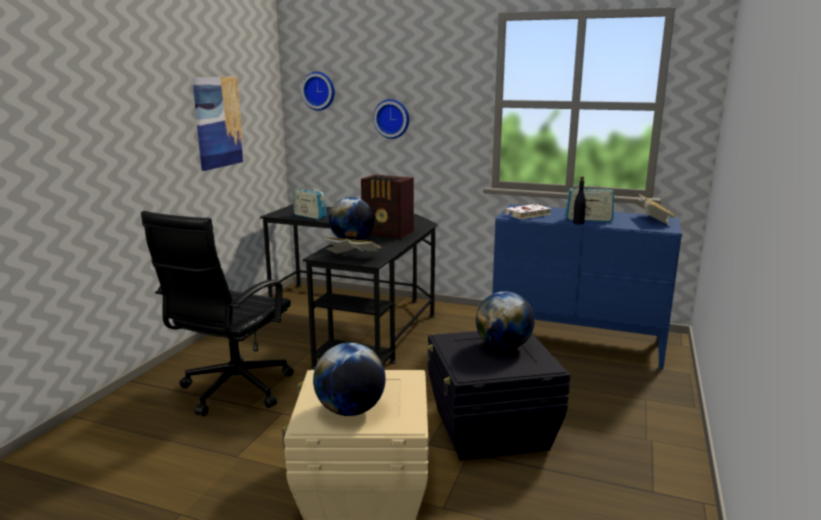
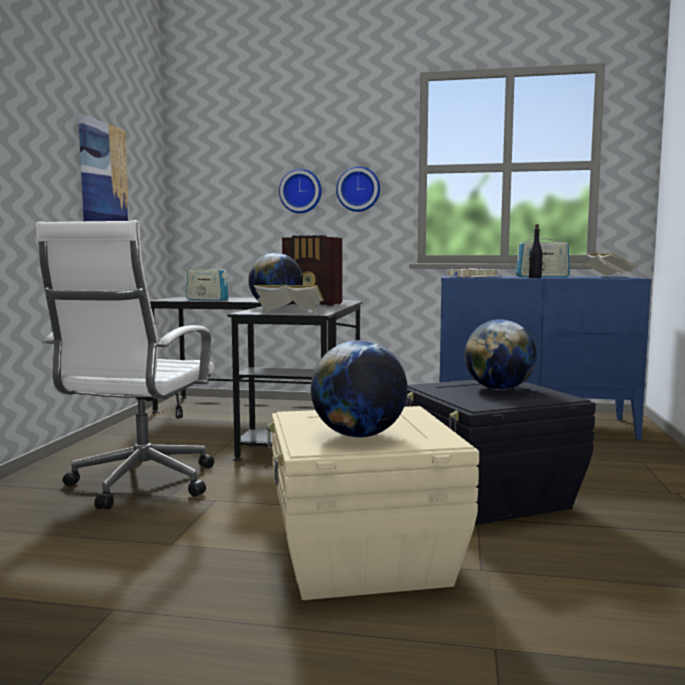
camera: 10 degrees left, 10 degrees down
(233, 391) = (139, 485): black office chair -> white office chair
(319, 91) = (213, 163): wall clock -> wall clock (358, 189)

